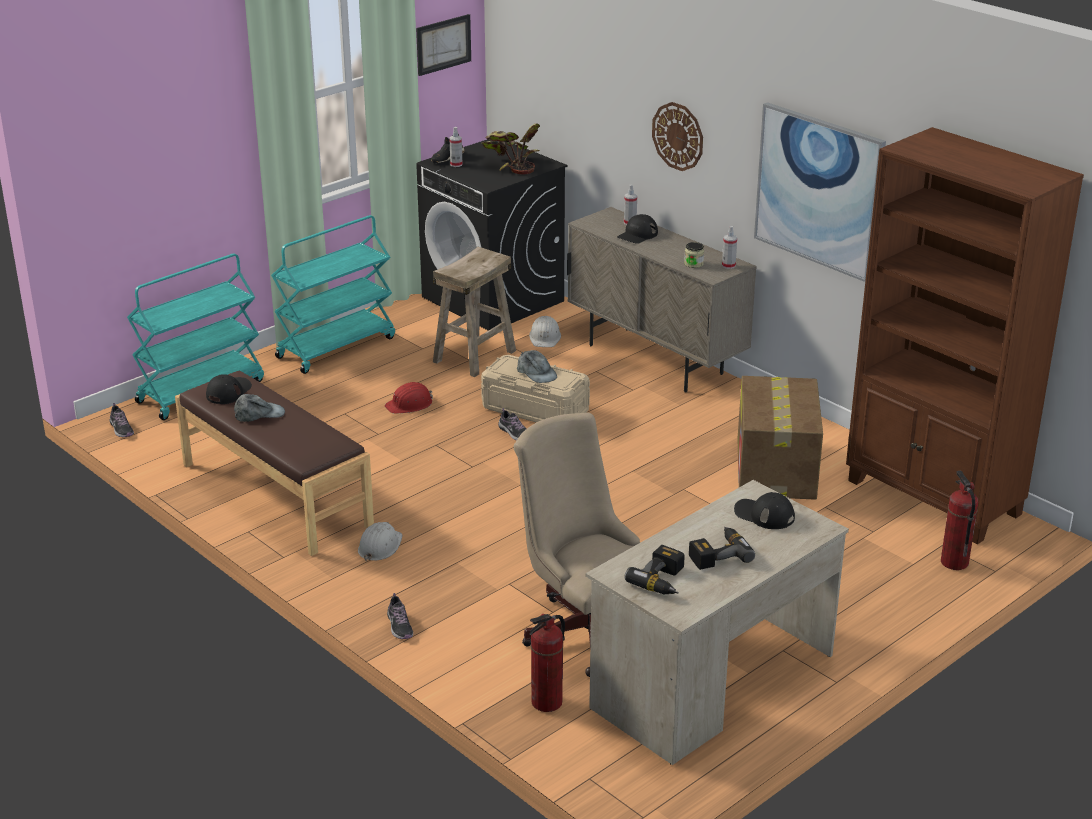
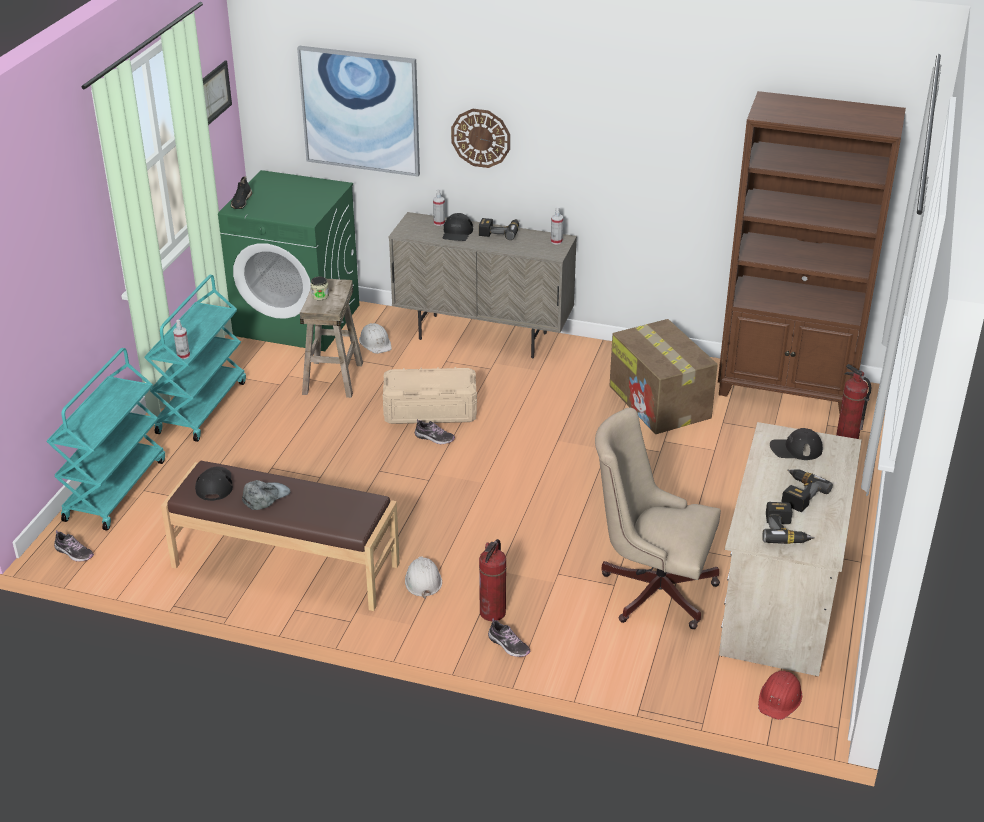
camera: 30 degrees left, 5 degrees up
(410, 404) = (320, 440): red hard hat -> red hard hat (780, 698)
(456, 164) = (256, 206): spray bottle -> spray bottle (183, 355)
(494, 299) = (298, 320): black washing machine -> green washing machine
(511, 165) = (306, 195): potted plant -> none
(536, 373) = (430, 379): grey cap -> none
(547, 703) = (683, 664): fire extinguisher -> fire extinguisher (493, 613)
(680, 244) = (499, 232): none -> power drill
(693, 264) = (528, 247): jar -> jar (320, 296)
(818, 191) = (639, 161): picture -> picture (360, 110)

